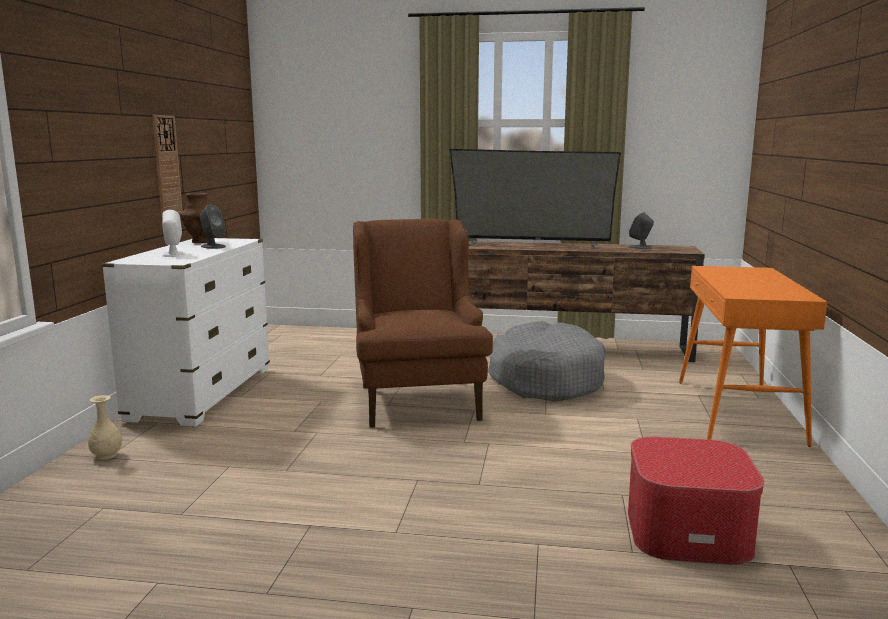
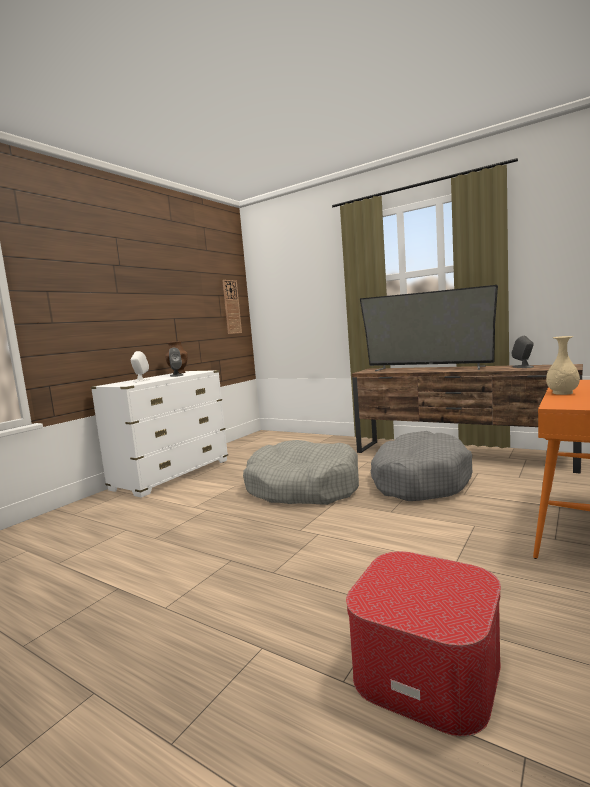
camera: 25 degrees right, 5 degrees down
(106, 456) = (74, 513): beige vase -> beige vase (562, 393)
(166, 165) = (159, 325): wall clock -> wall clock (231, 307)
(417, 396) = (303, 487): brown armchair -> grey dog bed

